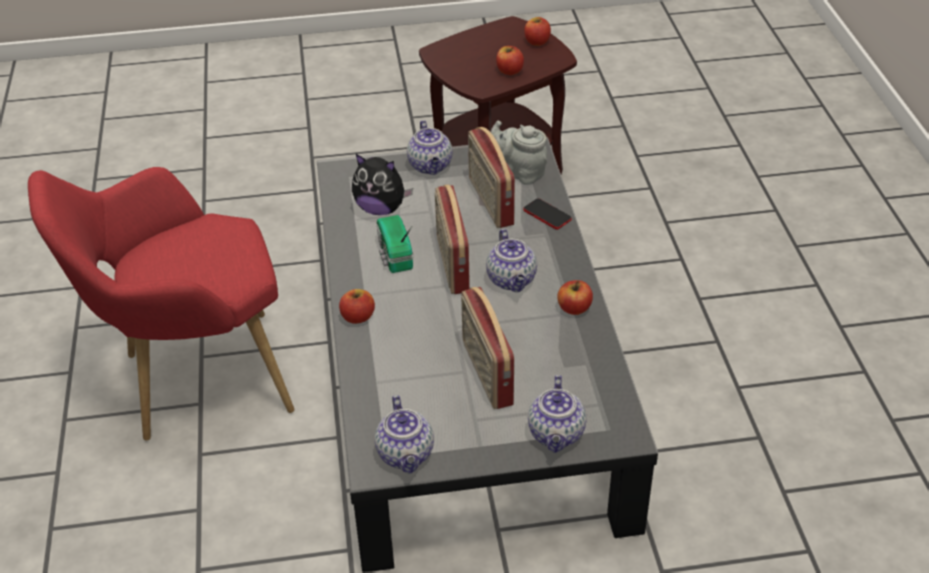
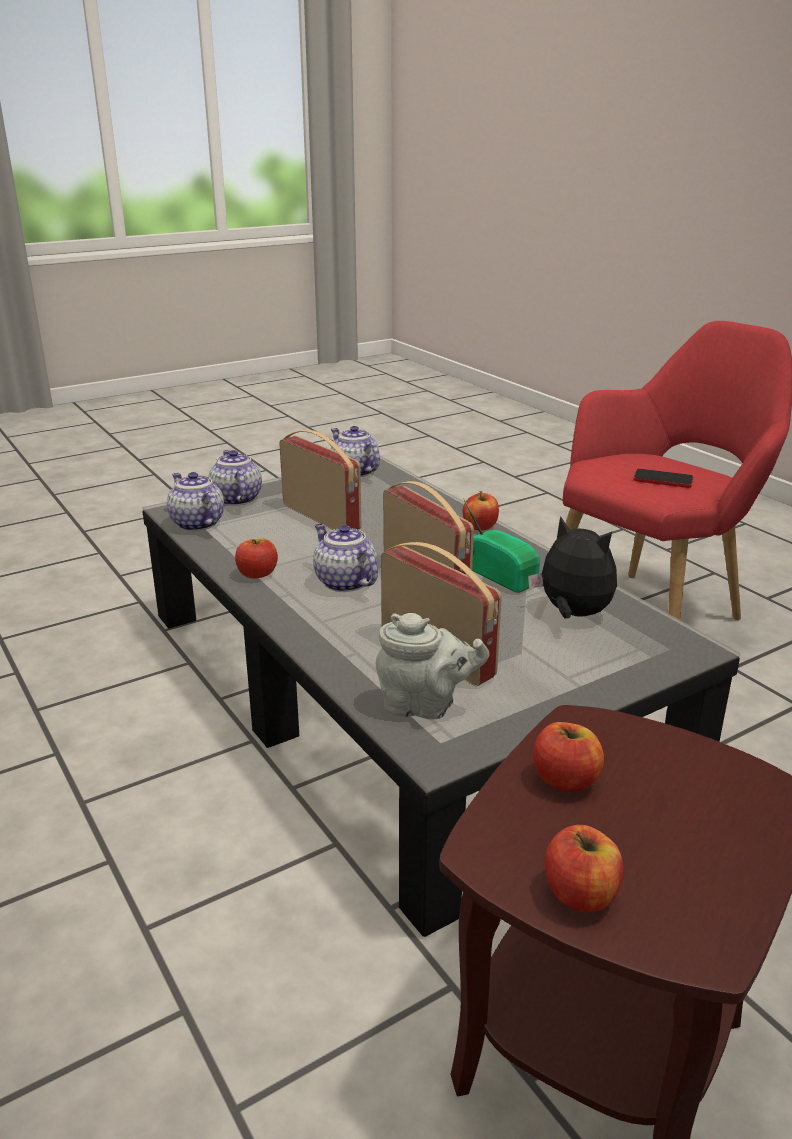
camera: 155 degrees right, 15 degrees down
(381, 209) = (572, 614): plush toy -> plush toy turned 45 degrees clockwise
(431, 166) = (570, 682): teapot -> teapot (196, 523)
(547, 215) = (344, 657): phone -> phone (663, 480)

